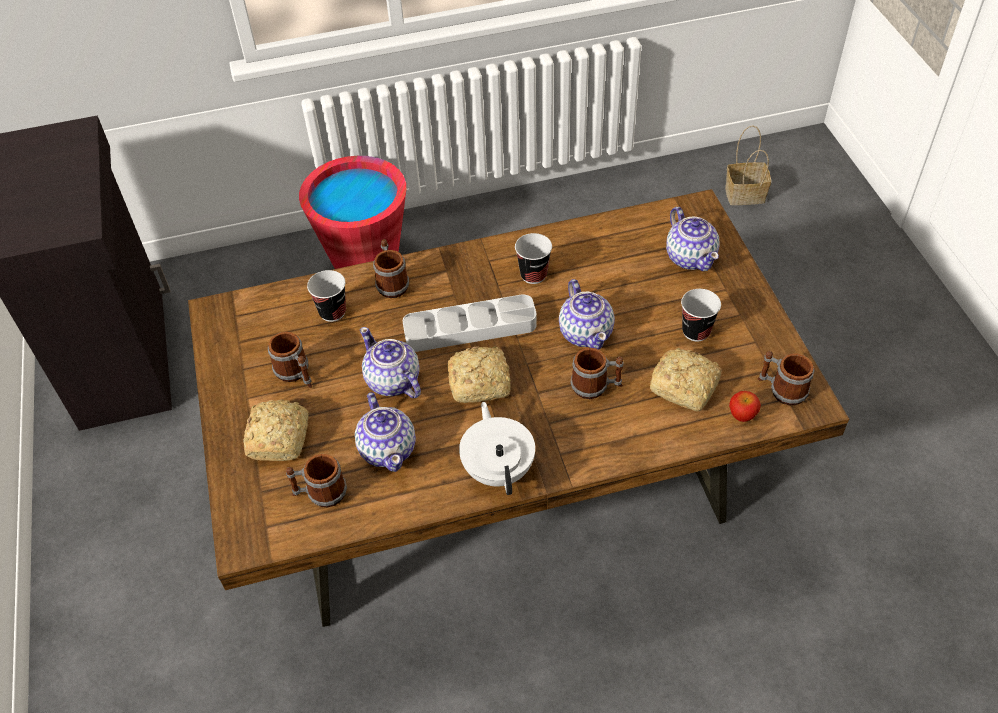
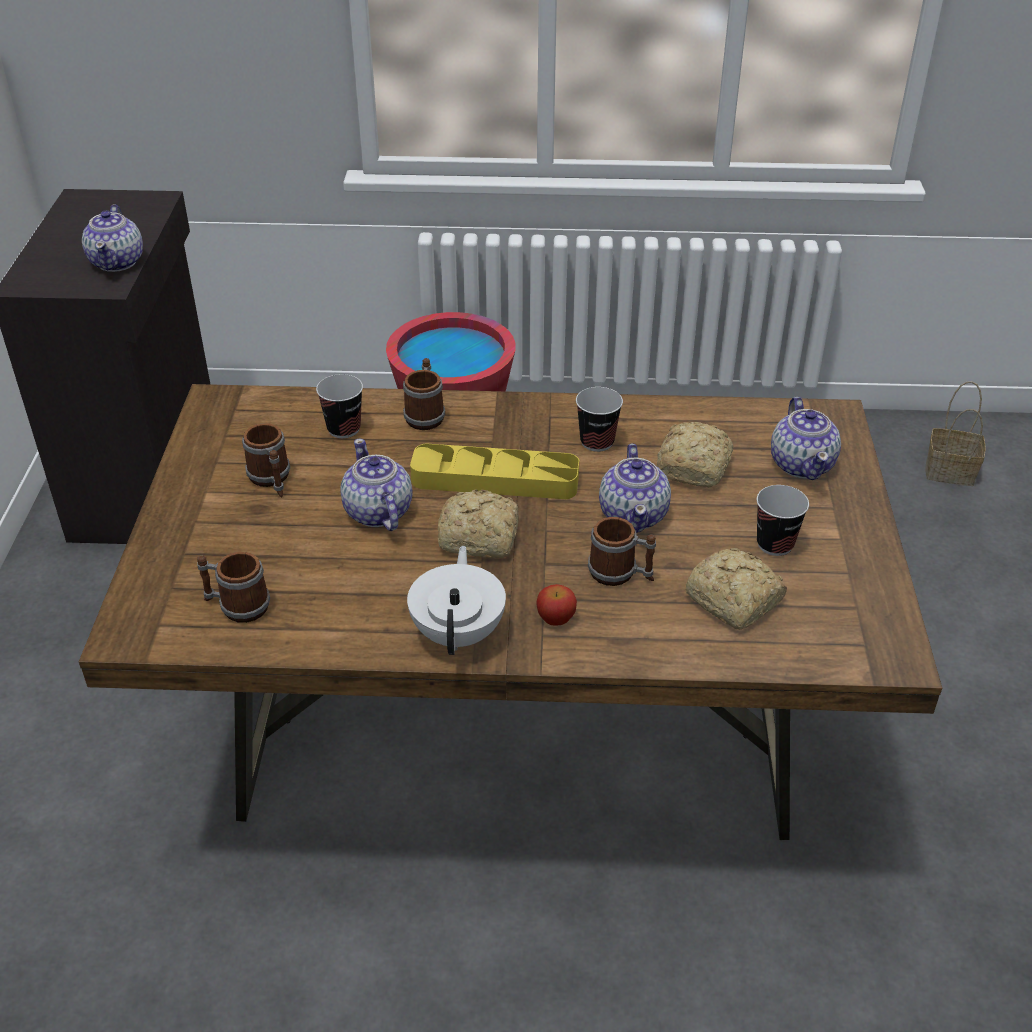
camera: 15 degrees right, 10 degrees down
(280, 437) = (221, 538): bread -> bread (695, 466)
(388, 449) = (338, 580): teapot -> teapot (117, 262)
(470, 328) = (495, 479): grey tray -> yellow tray
(742, 415) = (796, 649): apple -> apple (556, 619)
(781, 389) = (862, 633): mug -> none

